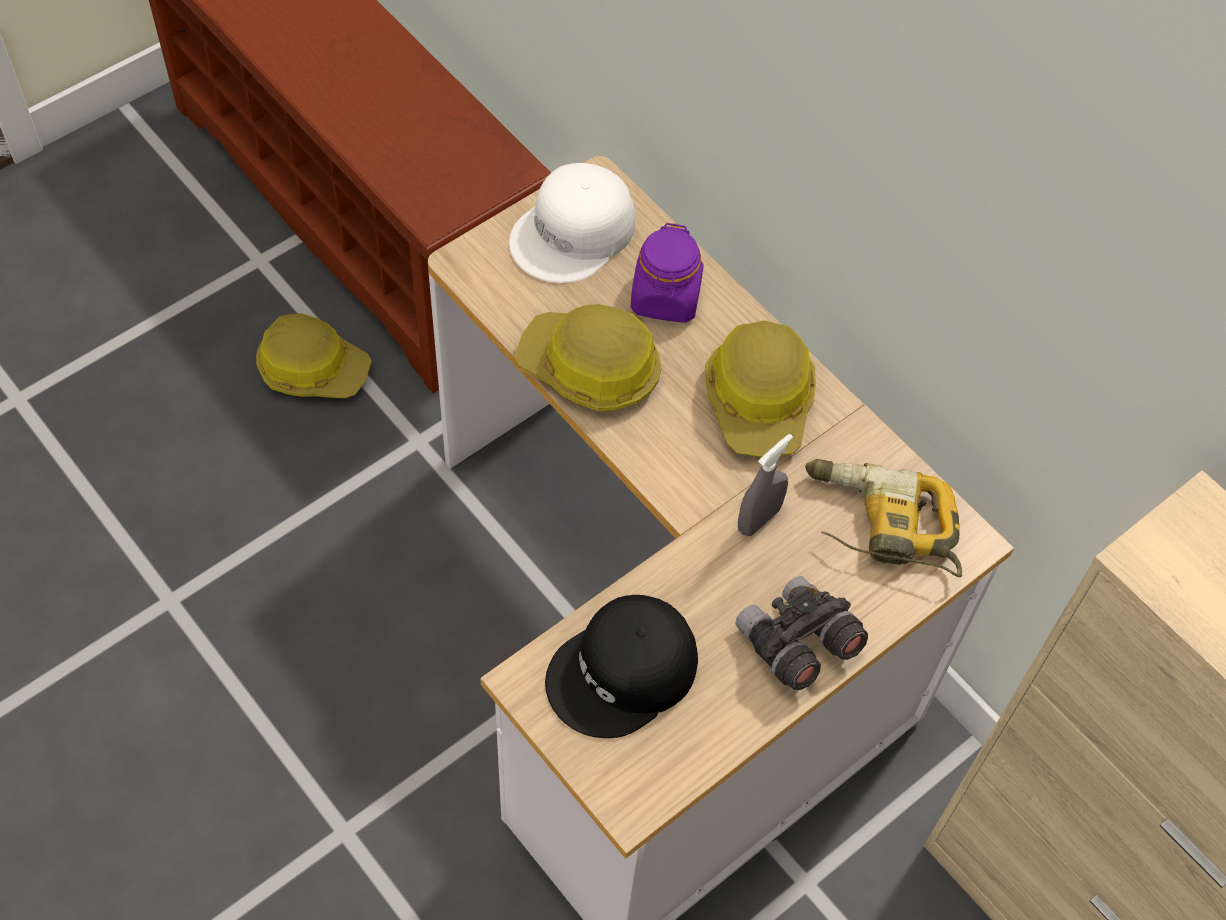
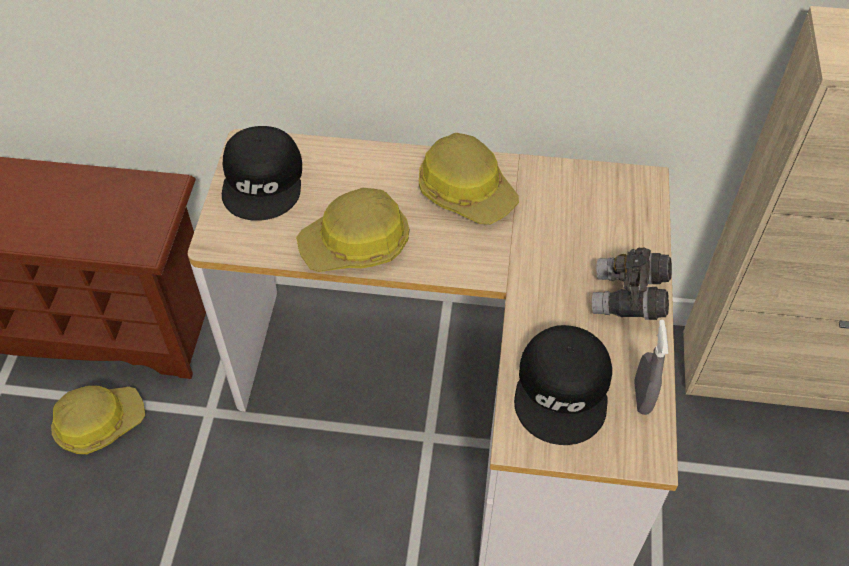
camera: 40 degrees left, 5 degrees down
(574, 234) = (264, 180): white cap -> black cap
(665, 297) = (355, 177): purple jar -> none
(758, 519) = (536, 251): grey spray bottle -> grey spray bottle (642, 397)
(879, 525) = (596, 206): power drill -> none

